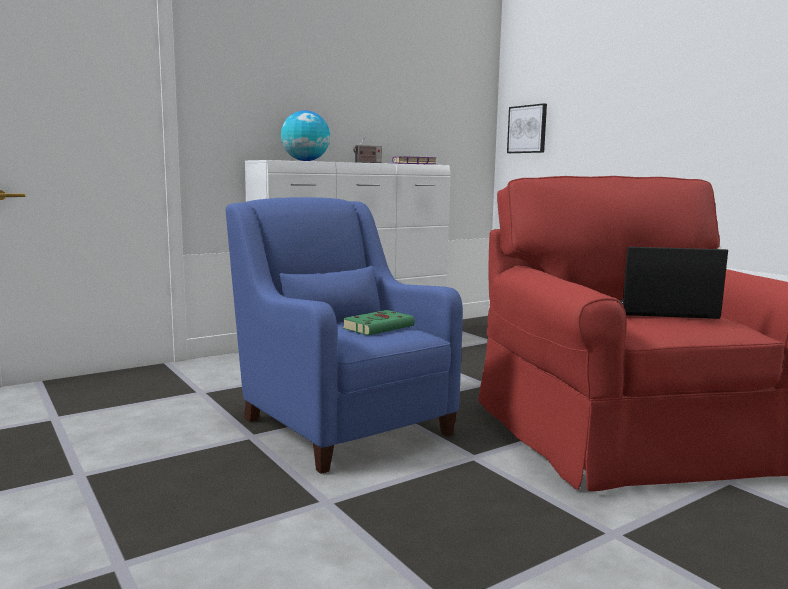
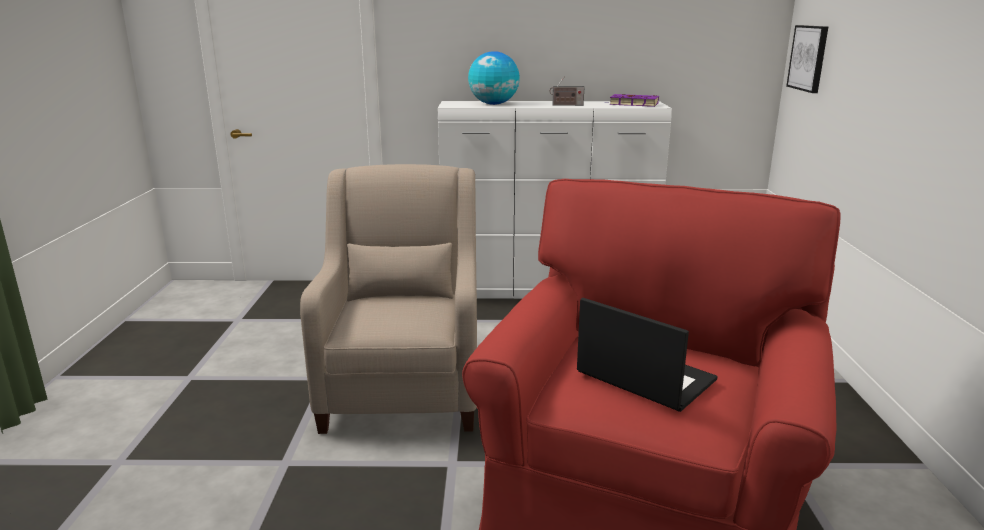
camera: 35 degrees right, 10 degrees up
(342, 423) = (404, 386): blue armchair -> beige armchair
(379, 327) = (408, 313): green book -> none

